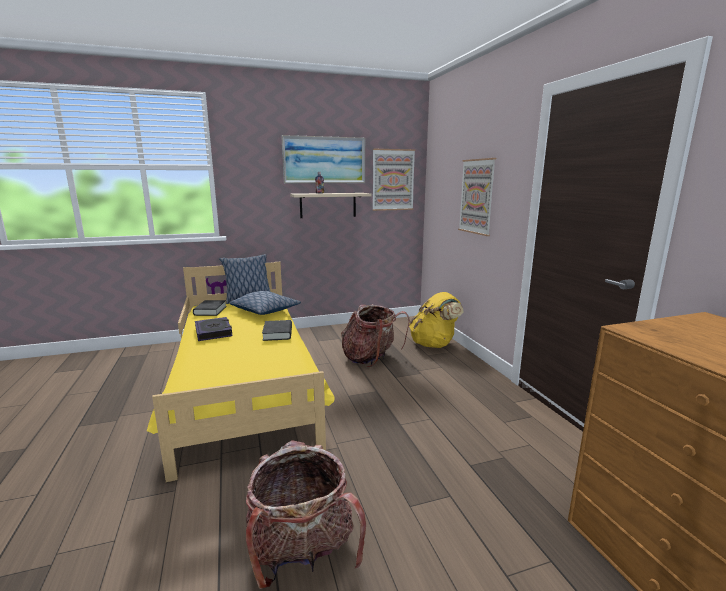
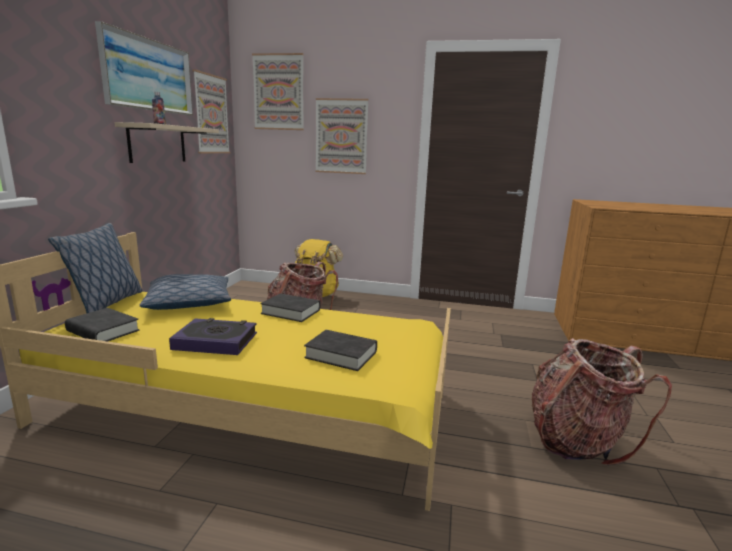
camera: 60 degrees left, 0 degrees up
(217, 363) = (341, 355): none -> black book
(446, 156) = (278, 92): none -> picture

